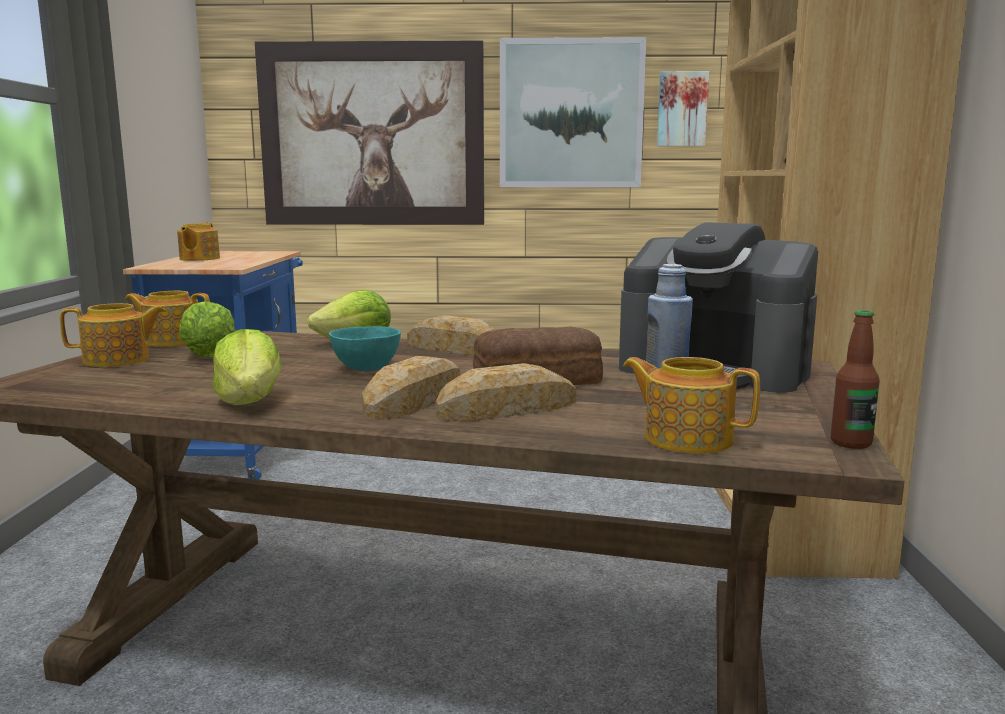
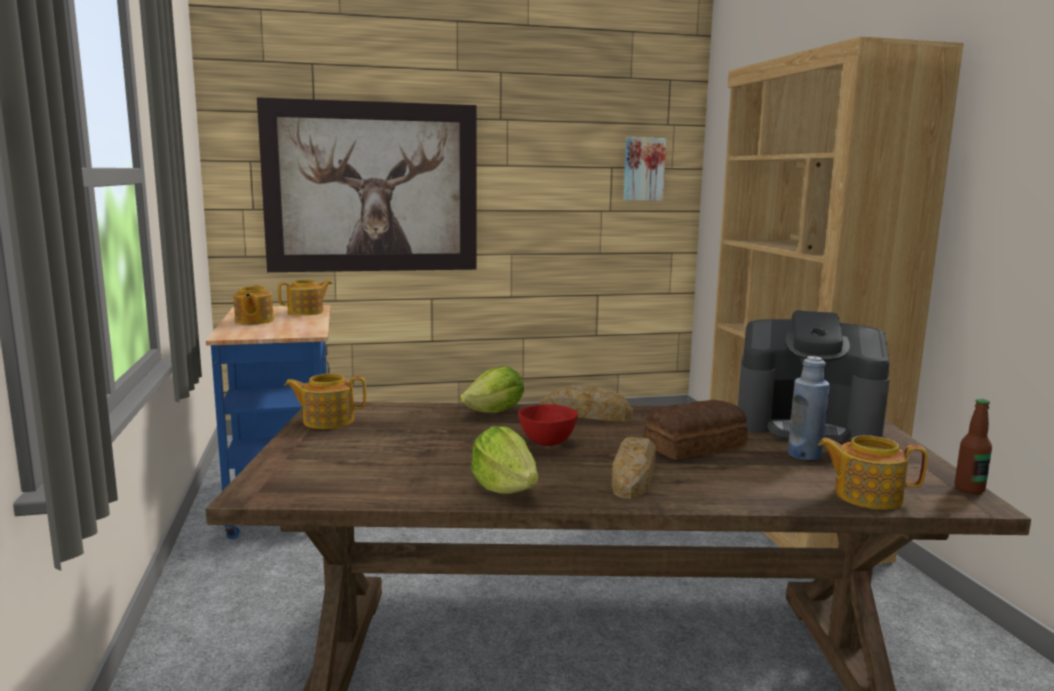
camera: 15 degrees left, 0 degrees up
(118, 360) = (314, 449): teapot -> teapot (306, 312)
(208, 356) = (390, 438): lettuce -> none
(365, 369) = (546, 443): turquoise bowl -> red bowl
(508, 409) = (712, 478): bread -> none
(571, 114) = (551, 171): picture -> none

